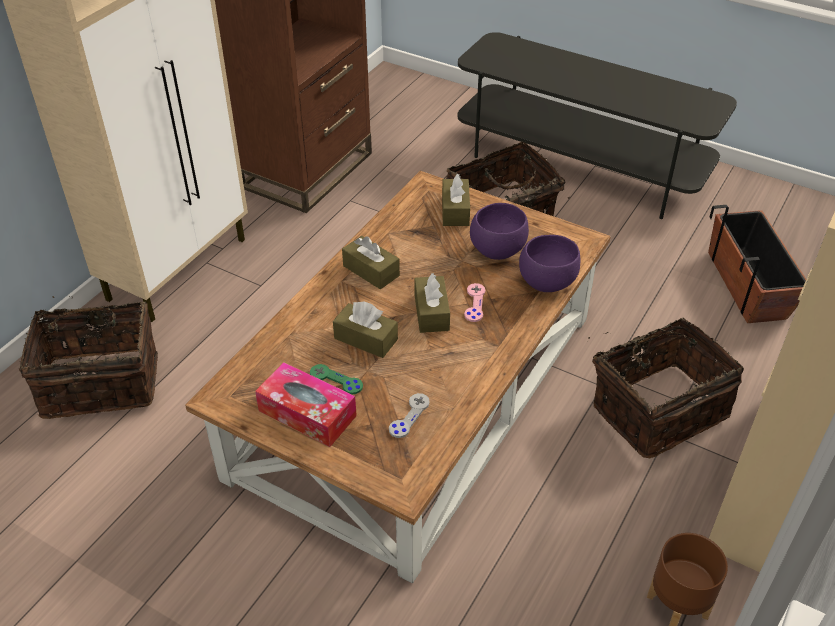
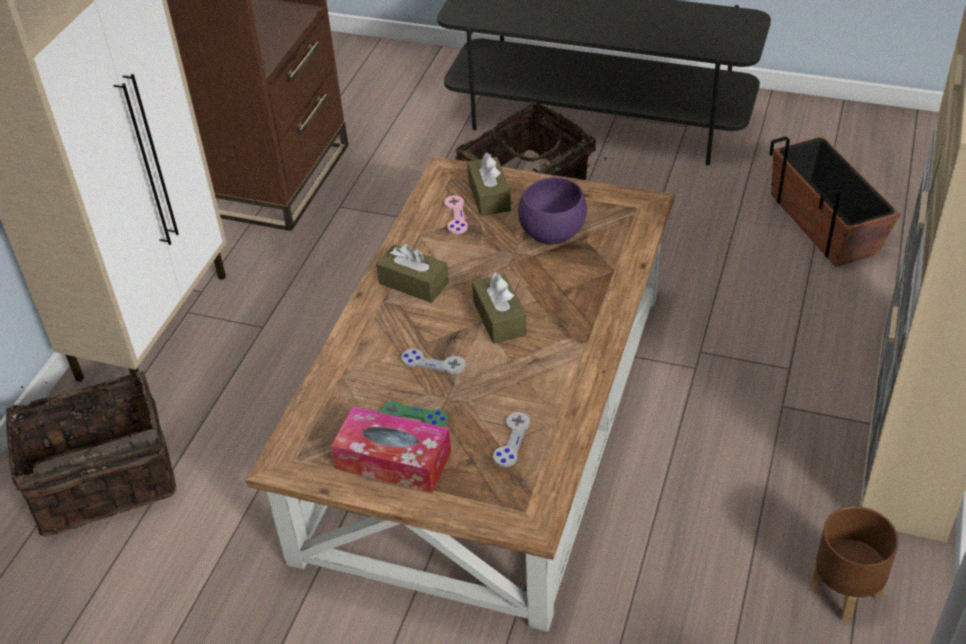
camera: 10 degrees left, 0 degrees up
(366, 339) = (433, 362): brown tissue box -> grey game controller
(474, 303) = (545, 299): pink game controller -> pink game controller (455, 216)
(546, 282) = (618, 260): purple bowl -> none
(656, 408) = (763, 381): basket -> none

